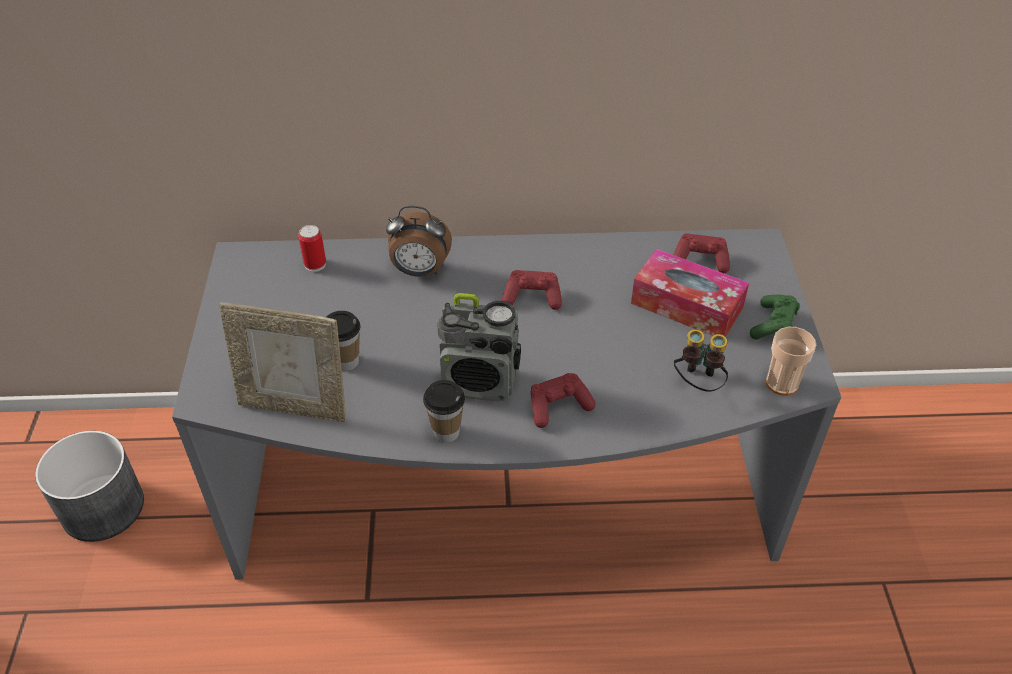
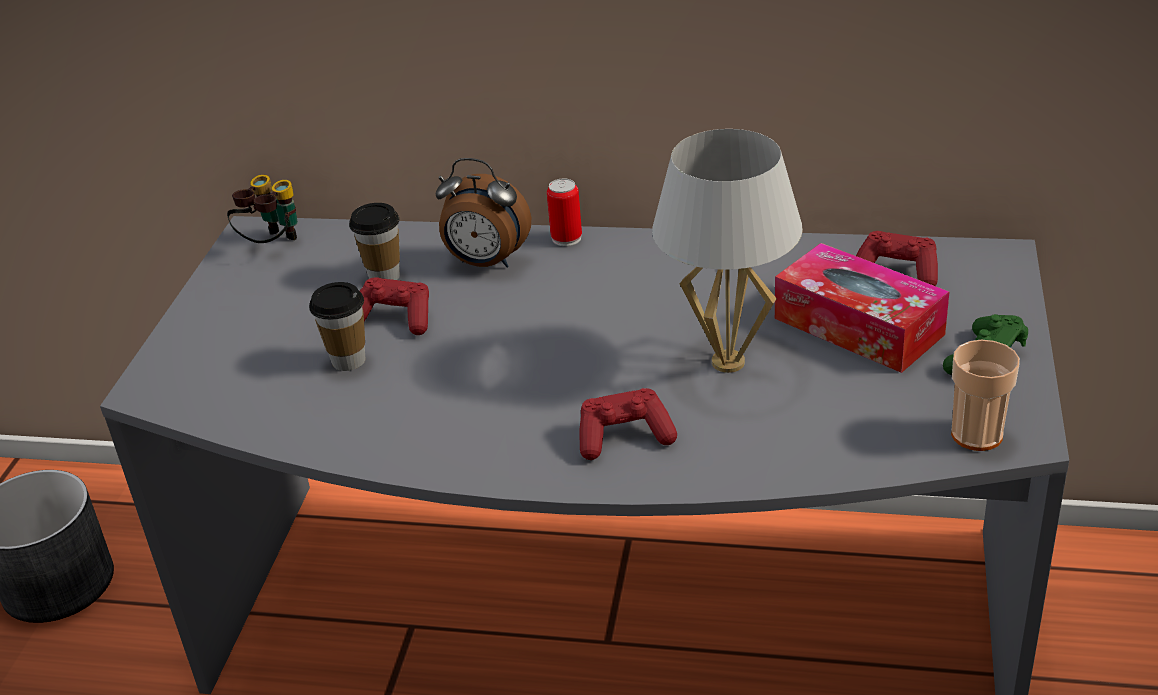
camera: 15 degrees right, 10 degrees down
(295, 406) = (261, 407): picture frame -> none
(315, 264) = (349, 247): can -> can (566, 238)
(446, 432) = (453, 455): cup -> cup (384, 276)
(480, 383) = (522, 399): radio -> none
(532, 297) = (633, 302): red game controller -> red game controller (395, 319)
(610, 340) = (728, 362): none -> white table lamp
(697, 383) = (843, 424): binoculars -> binoculars (271, 245)

